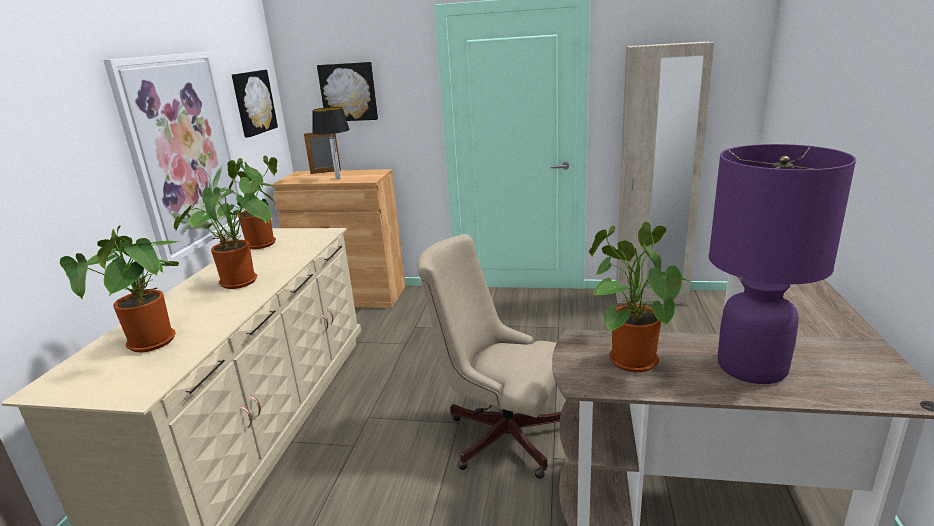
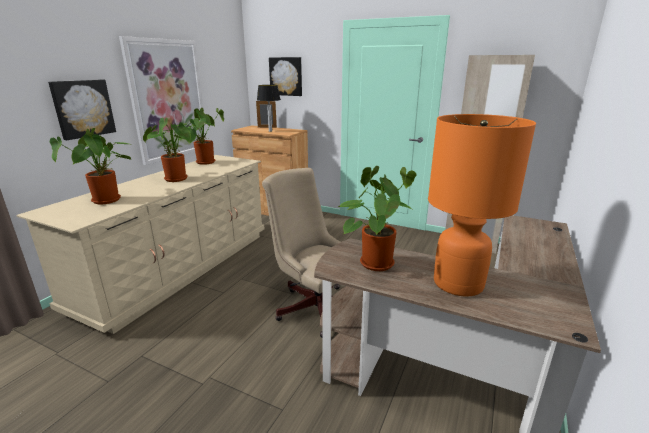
camera: 15 degrees right, 0 degrees up
(253, 102) = (225, 77): picture -> picture (83, 108)
(752, 367) = (458, 283): purple table lamp -> orange table lamp

